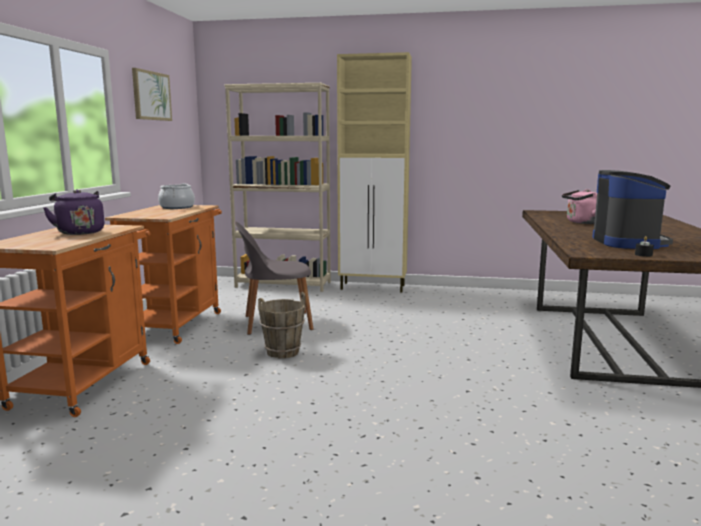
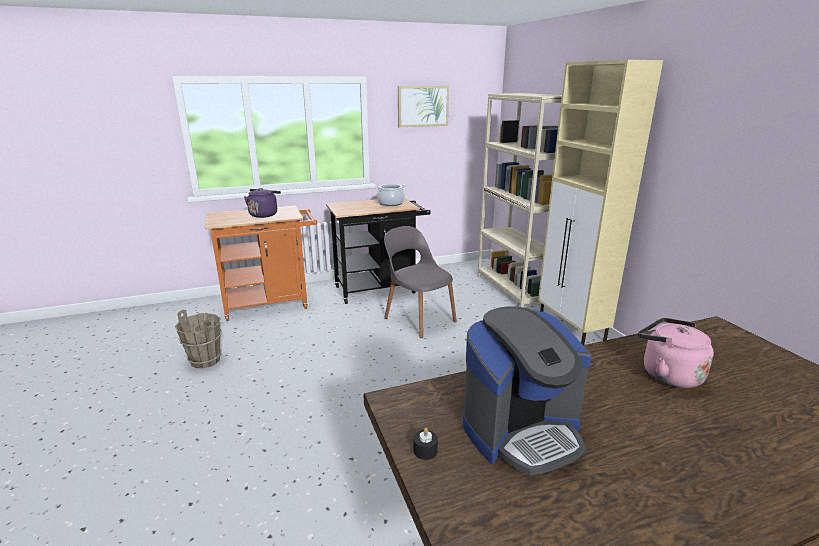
camera: 60 degrees right, 10 degrees up
(177, 323) = (380, 289): orange cart -> black cart
(282, 352) = (363, 343): brown bucket -> brown bucket (205, 360)

